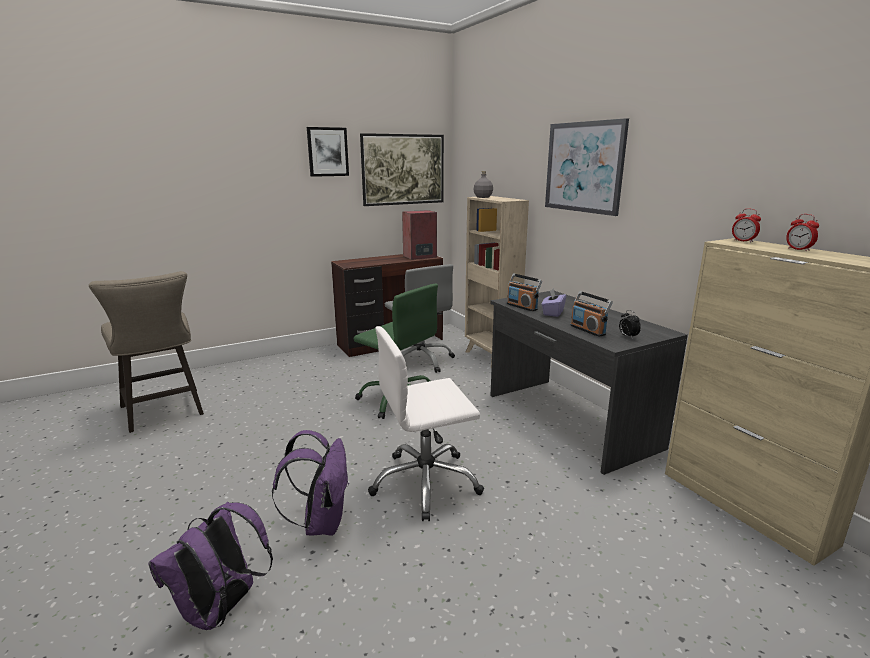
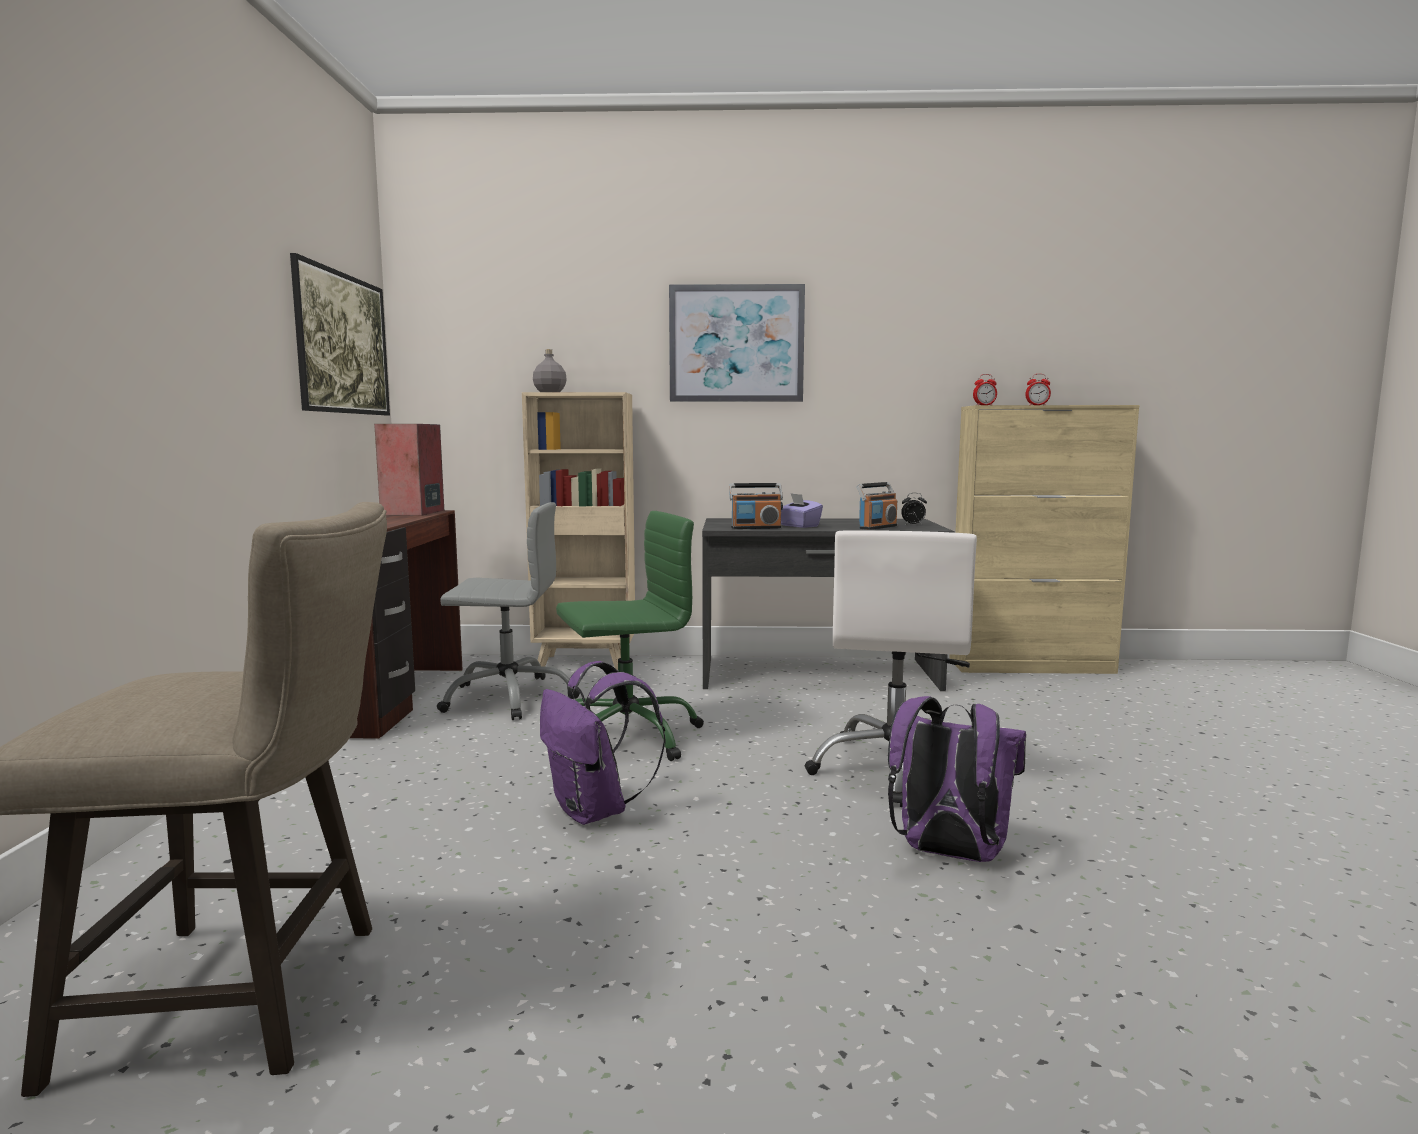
camera: 60 degrees left, 10 degrees down
(221, 610) = (1144, 968): purple backpack -> purple backpack (595, 811)
(327, 152) = (250, 279): picture -> none
(588, 330) = (877, 527): radio -> radio turned 45 degrees counterclockwise

